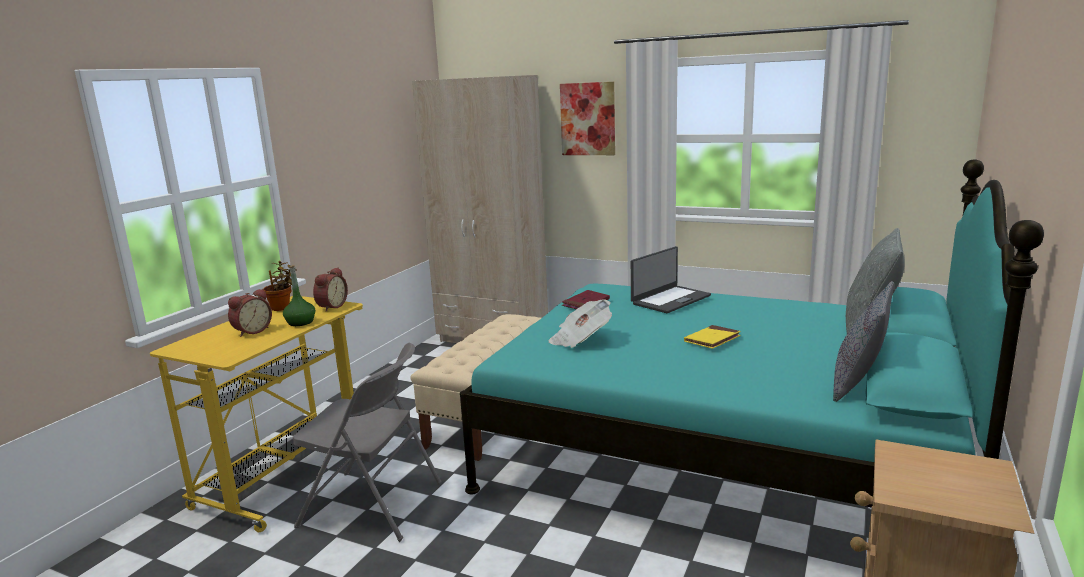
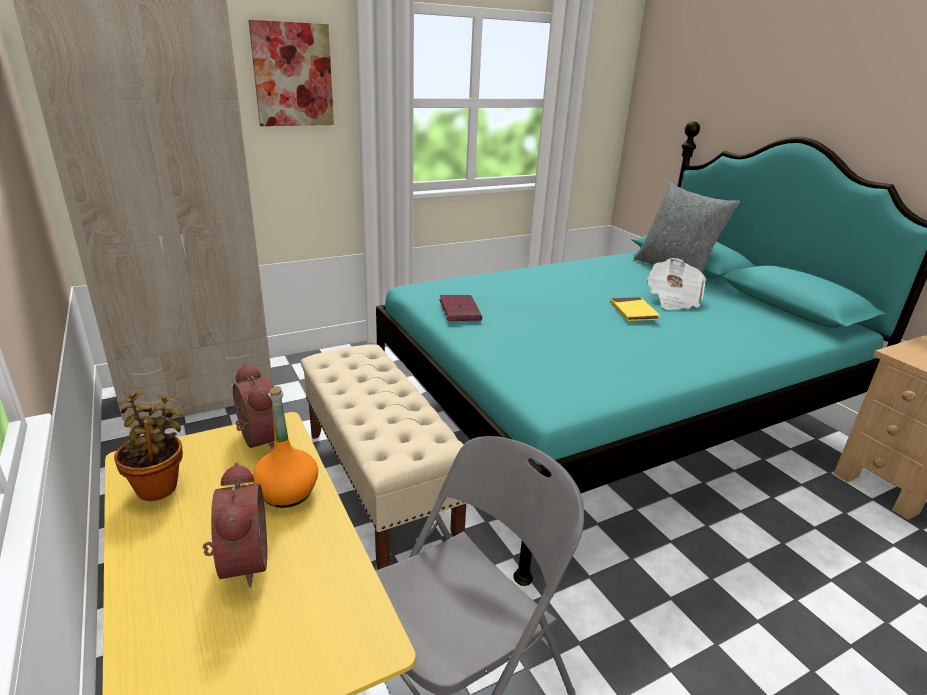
camera: 55 degrees left, 10 degrees up
(300, 322) = (287, 492): green bottle -> orange bottle
(580, 339) = (555, 352): newspaper -> newspaper (672, 300)
(670, 299) = (518, 284): laptop -> none
(858, 384) = (771, 315): grey pillow -> none

